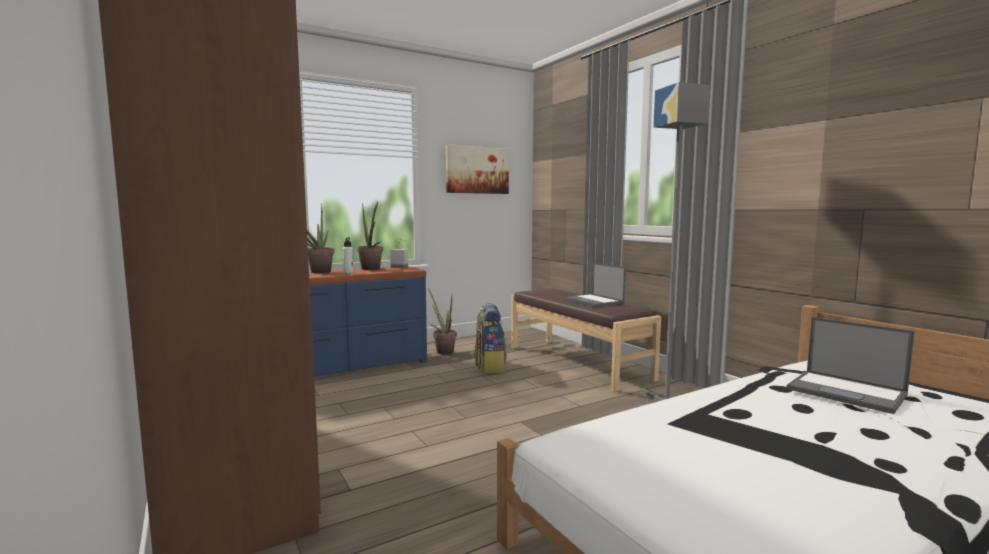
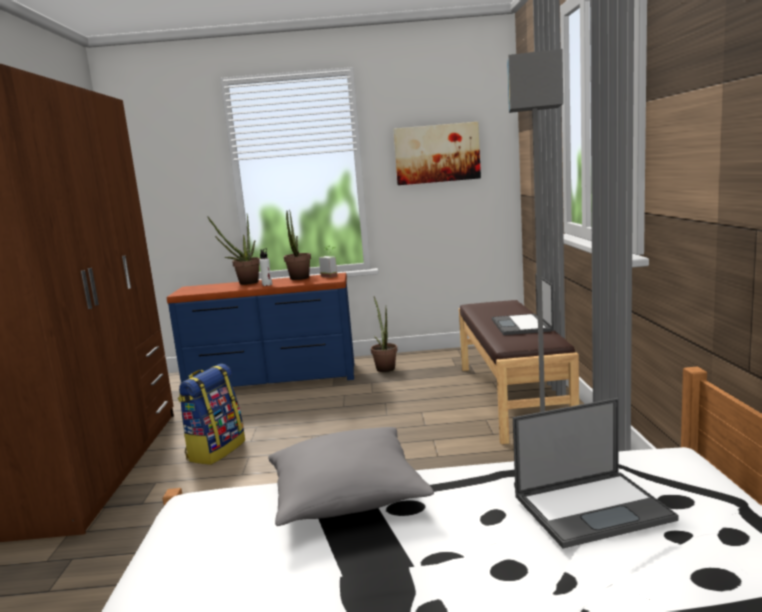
camera: 30 degrees right, 5 degrees up
(490, 366) = (407, 393): backpack -> backpack (215, 450)
(681, 414) = (346, 496): none -> grey pillow
(847, 392) = (593, 507): laptop -> laptop turned 90 degrees counterclockwise

